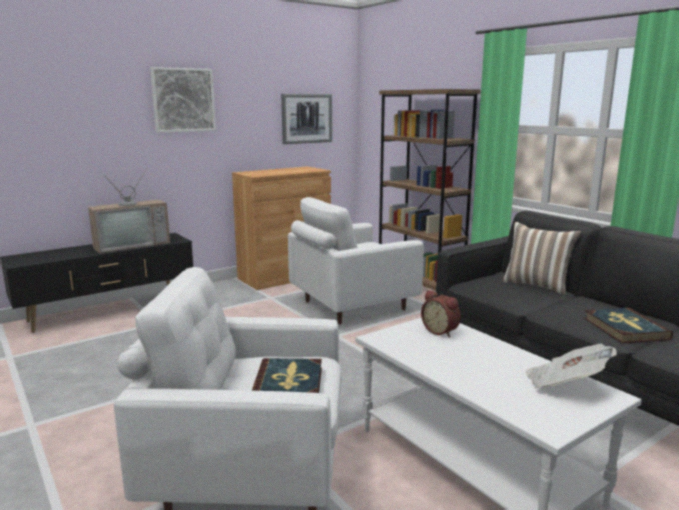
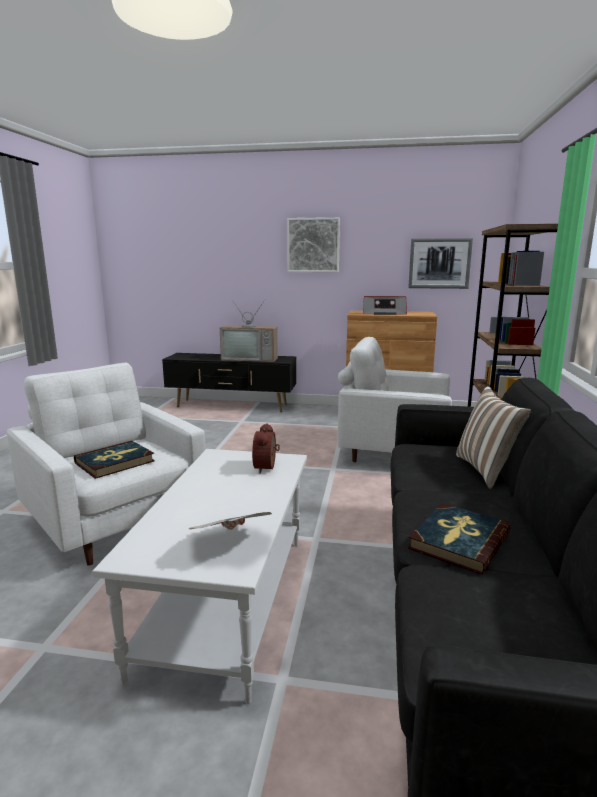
camera: 45 degrees right, 0 degrees up
(278, 172) = (383, 313): none -> radio

